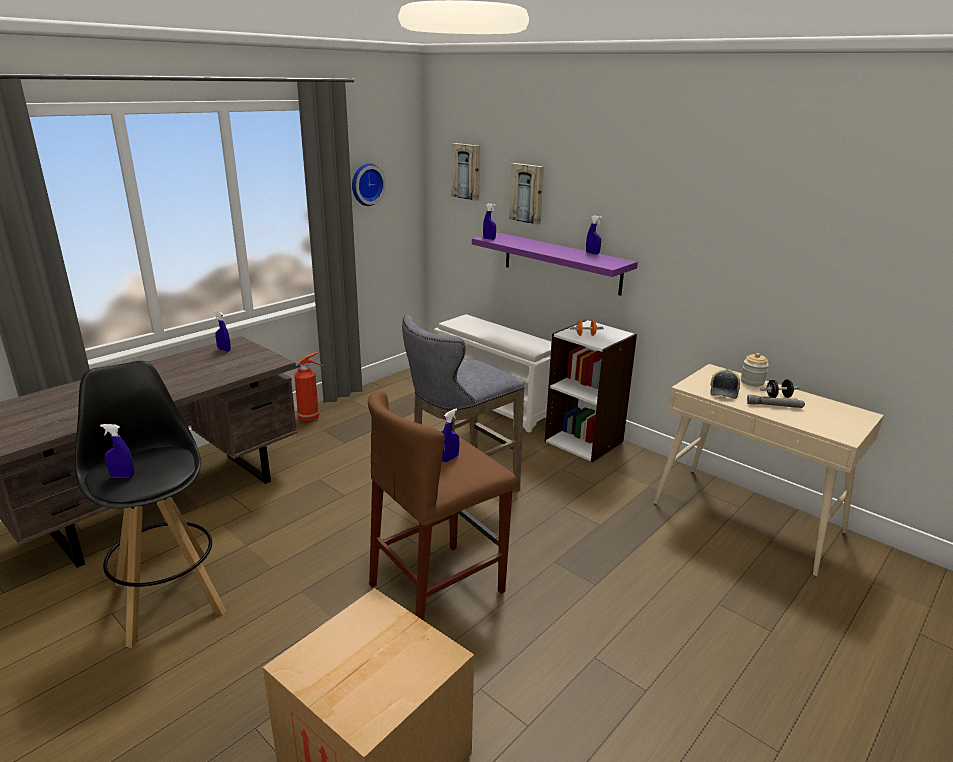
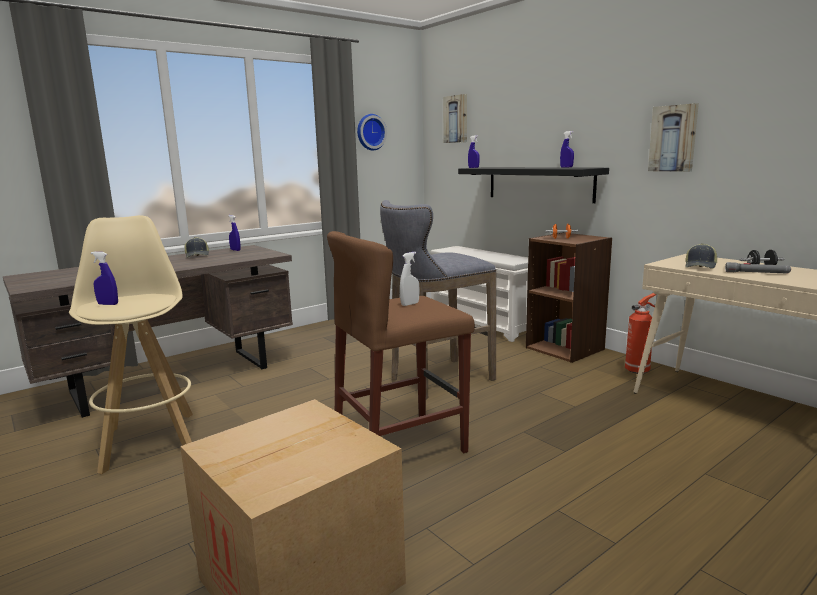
camera: 10 degrees right, 10 degrees down
(169, 596) = (150, 440): black stool -> beige stool
(183, 362) = (198, 255): none -> cap
(310, 418) = (314, 330): fire extinguisher -> fire extinguisher (638, 370)
(450, 458) = (410, 304): blue spray bottle -> white spray bottle
(527, 193) = (507, 126): picture -> picture (673, 138)
(561, 263) = (539, 183): purple shelf -> black shelf
(584, 441) = (565, 348): white bookcase -> brown bookcase
(752, 382) = (731, 261): jar -> none

